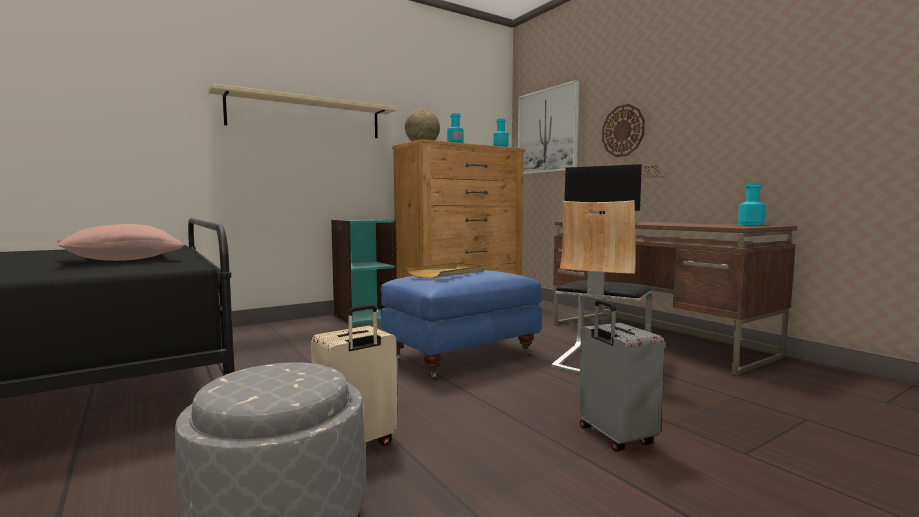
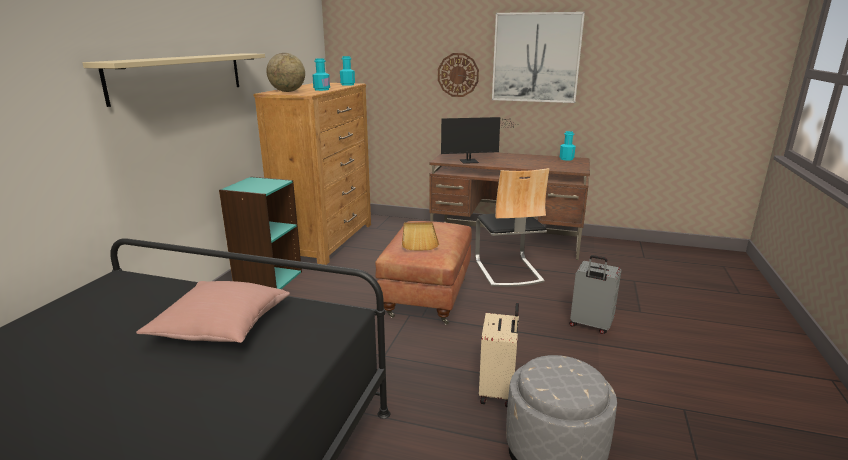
camera: 40 degrees left, 15 degrees up
(461, 356) = (426, 296): blue ottoman -> brown ottoman
(547, 131) = (374, 61): picture -> picture (536, 58)

